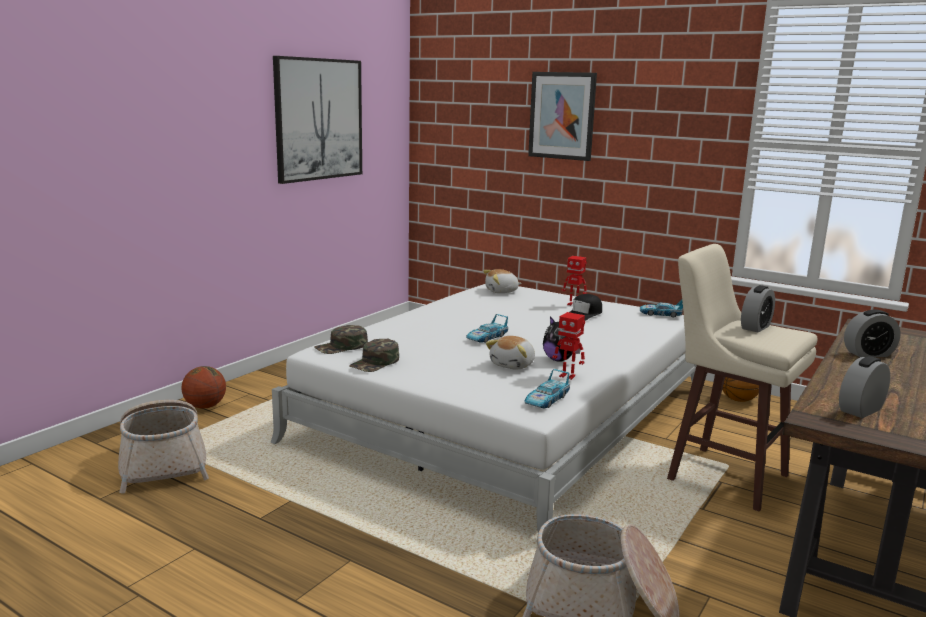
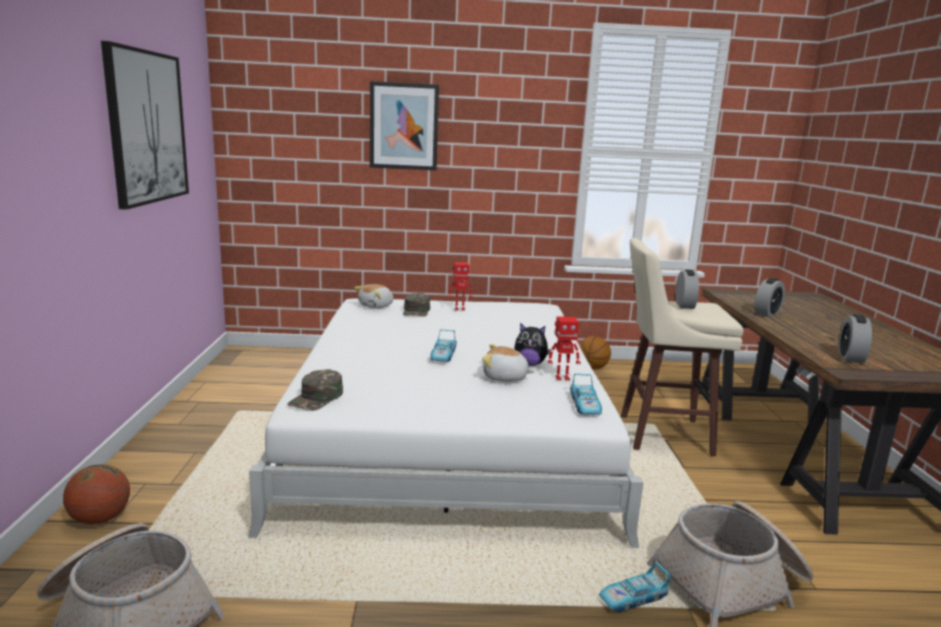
camera: 35 degrees left, 0 degrees up
(375, 363) = (381, 408): green cap -> green cap (416, 311)
(513, 365) = (505, 378): plush toy -> plush toy turned 105 degrees clockwise
(583, 314) = (484, 316): black cap -> none
(661, 314) = (537, 306): toy car -> toy car (632, 598)

